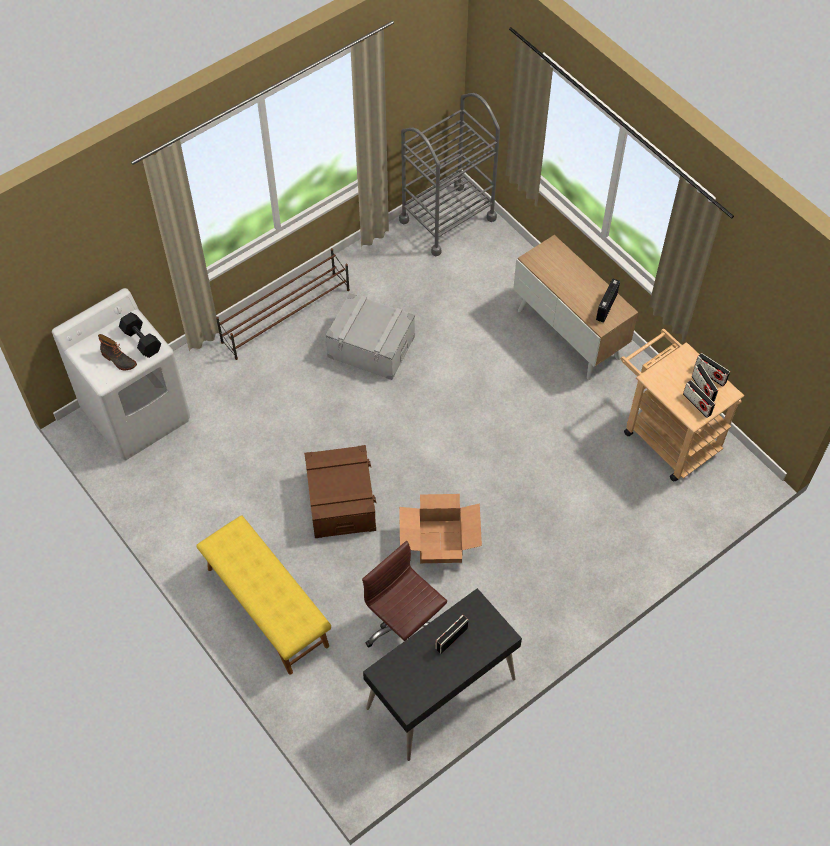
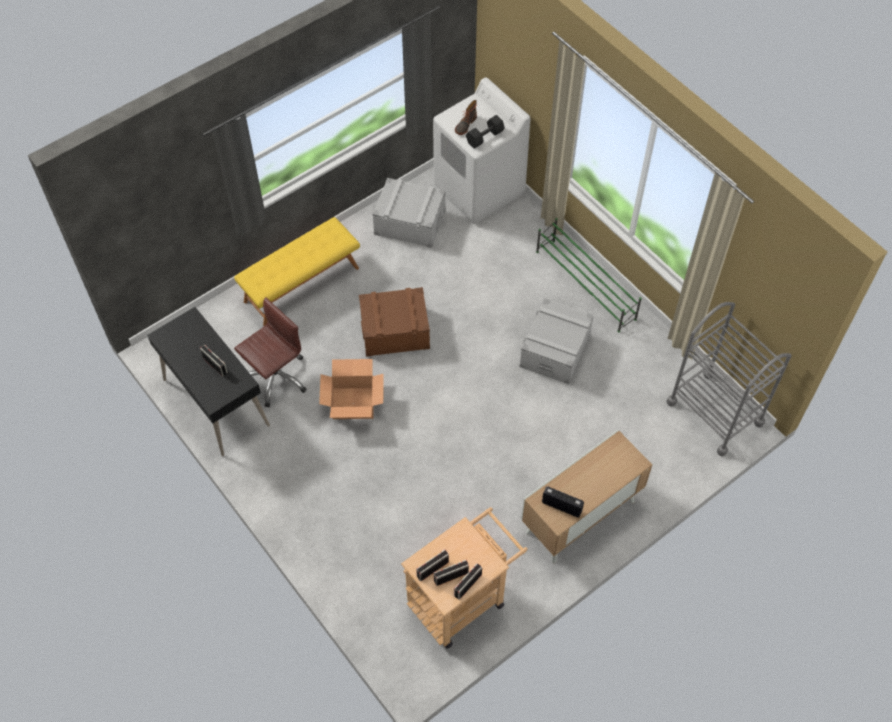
camera: 90 degrees right, 0 degrees up
(179, 488) = (410, 222): none -> grey storage box
(287, 316) = (585, 285): brown shoe rack -> green shoe rack

